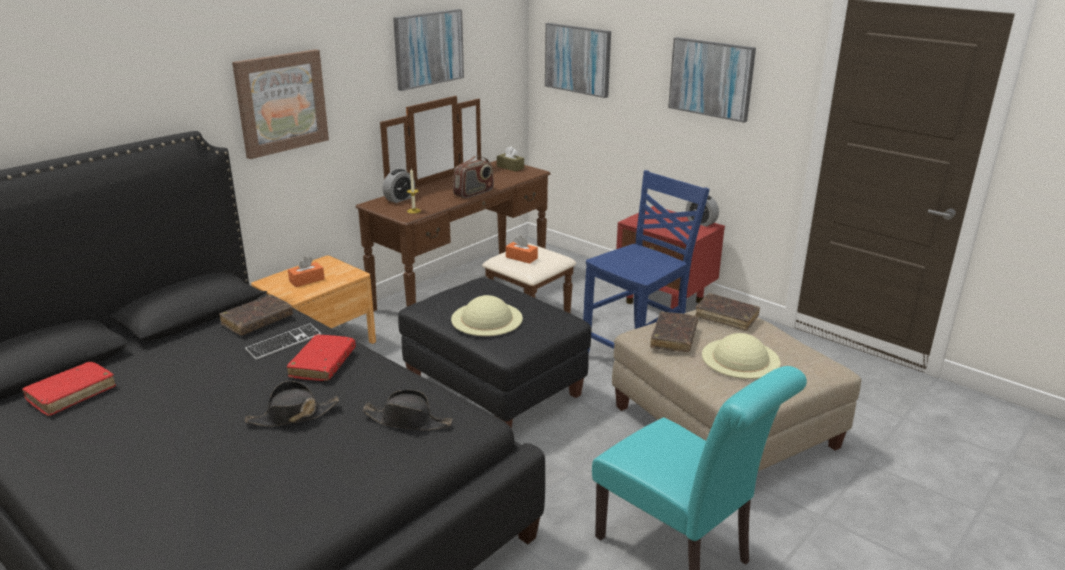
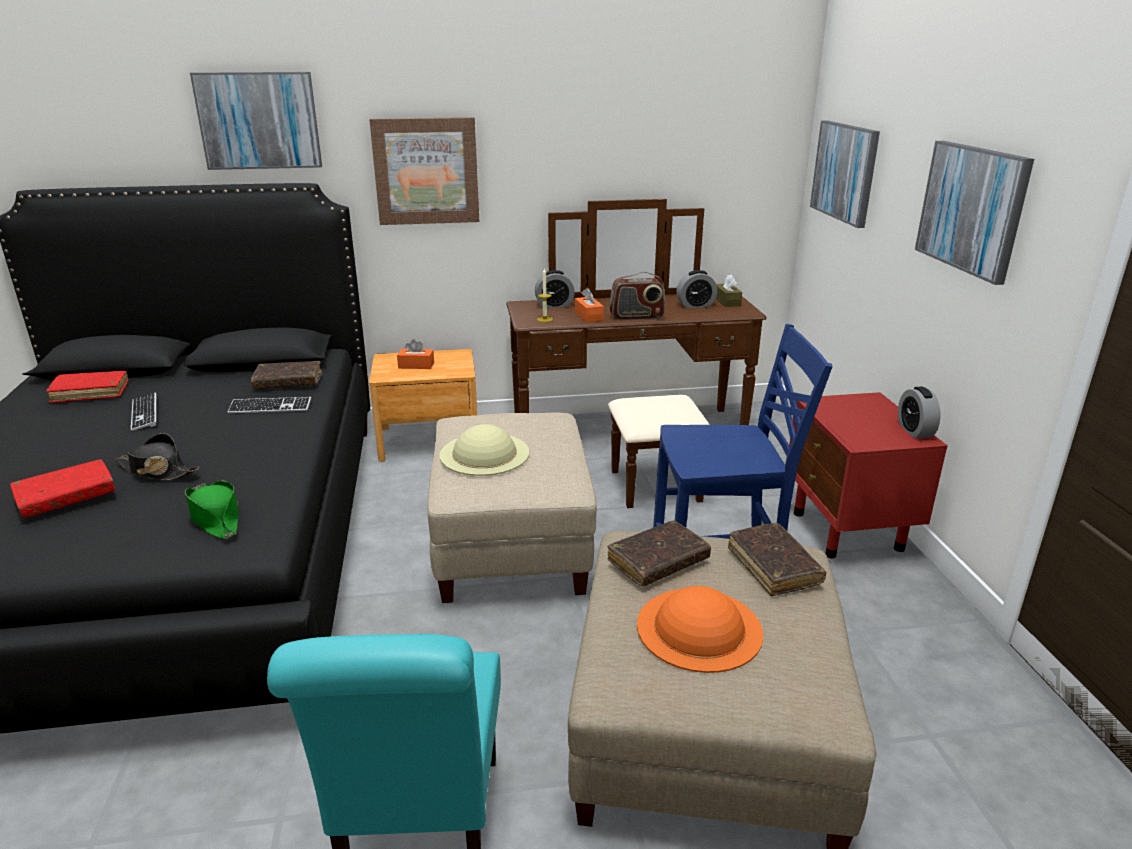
camera: 40 degrees right, 0 degrees up
(176, 387) = (144, 413): none -> keyboard
(323, 364) = (259, 436): red book -> red book (66, 497)
(408, 421) = (215, 517): black hat -> green hat
(428, 48) = (636, 136): picture -> picture (259, 121)
(494, 389) = (511, 546): black ottoman -> beige ottoman
(496, 175) = (695, 305): none -> alarm clock
(521, 258) = (647, 407): orange tissue box -> orange tissue box (588, 316)
(740, 358) = (699, 628): beige hat -> orange hat

